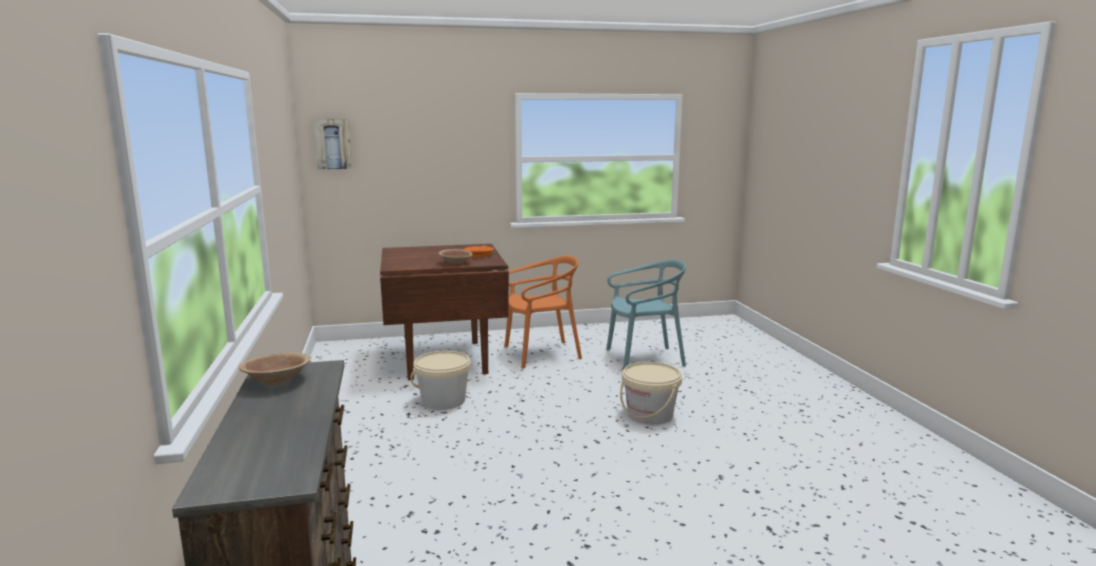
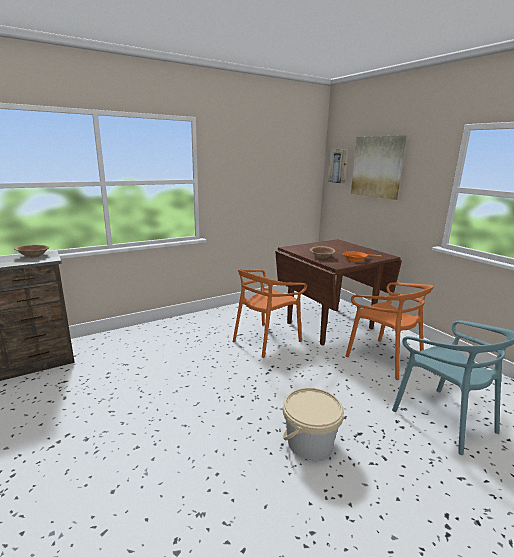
camera: 70 degrees right, 5 degrees up
(408, 141) = (377, 167): none -> picture
(443, 401) = (266, 340): beige bucket -> orange chair

